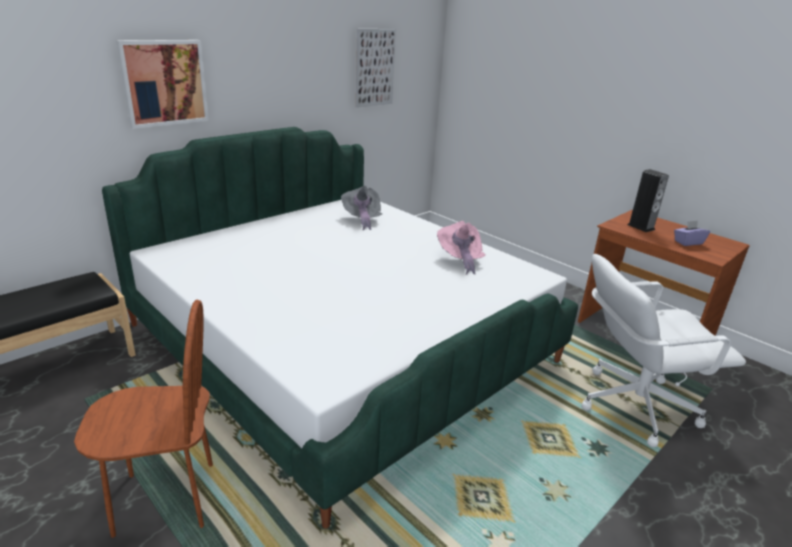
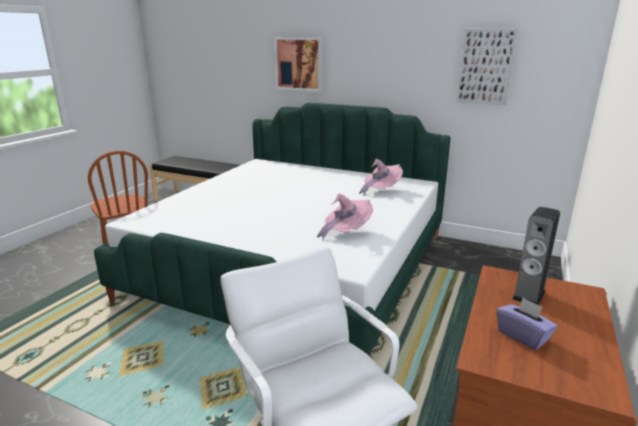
camera: 70 degrees right, 5 degrees down
(362, 219) = (380, 190): grey hat -> pink hat

